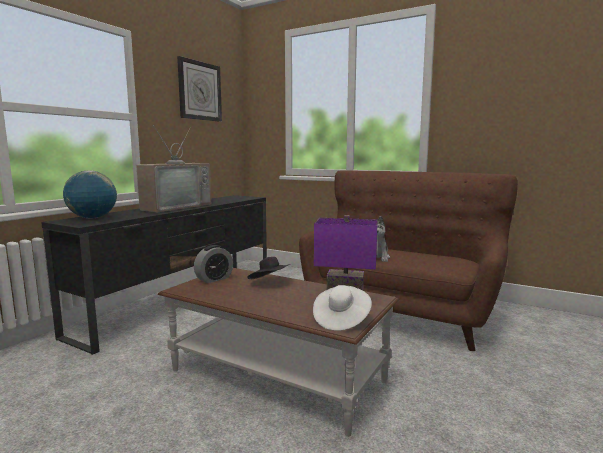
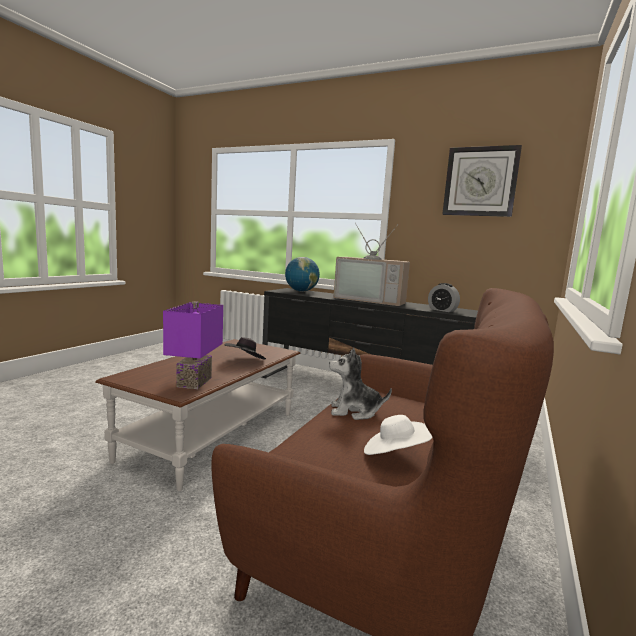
camera: 85 degrees right, 0 degrees up
(214, 279) = (258, 348): alarm clock -> alarm clock (442, 310)
(341, 320) = (137, 377): white hat -> white hat (394, 454)

